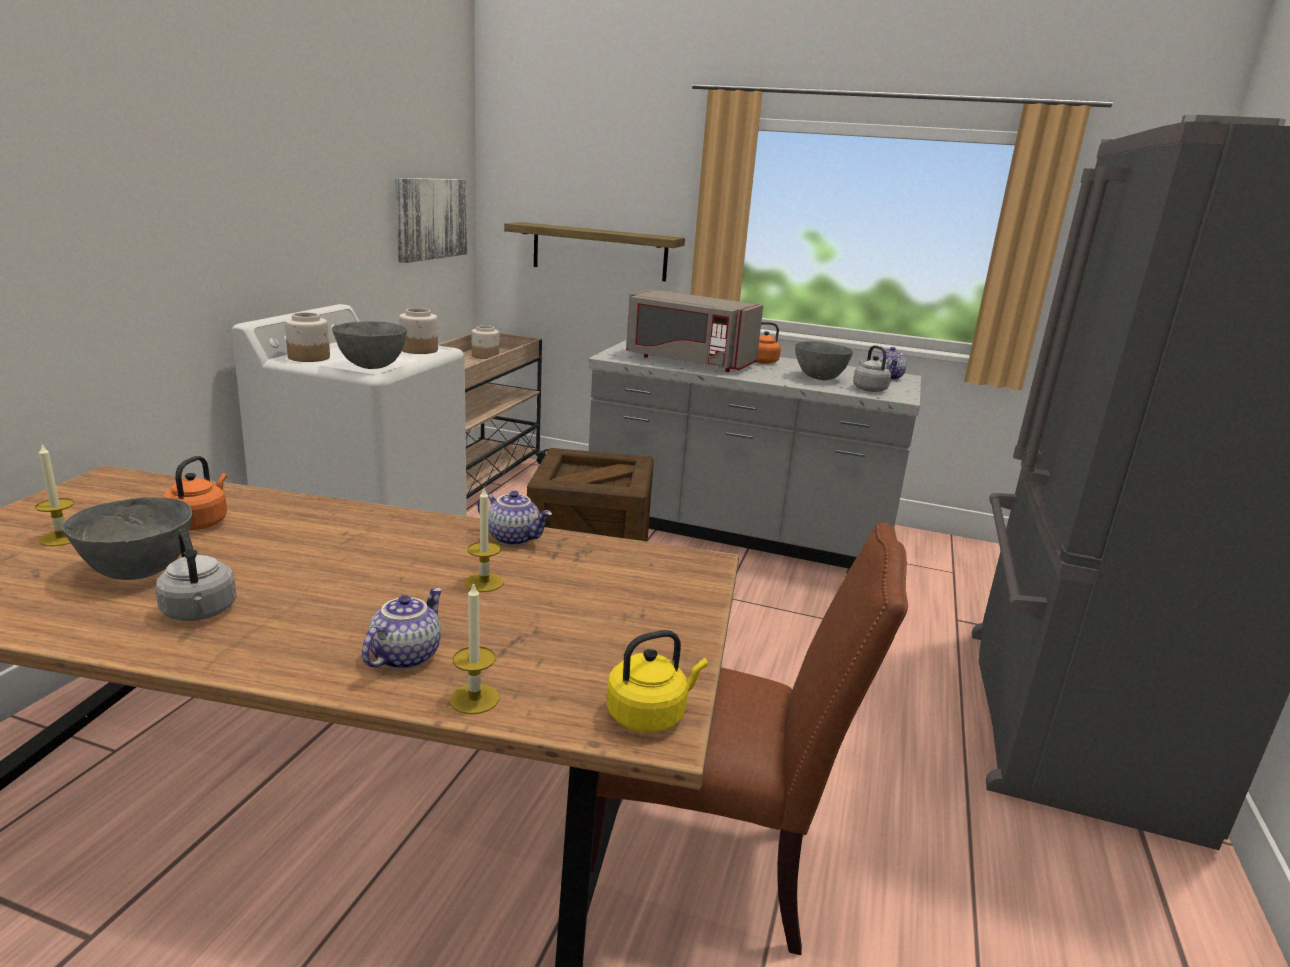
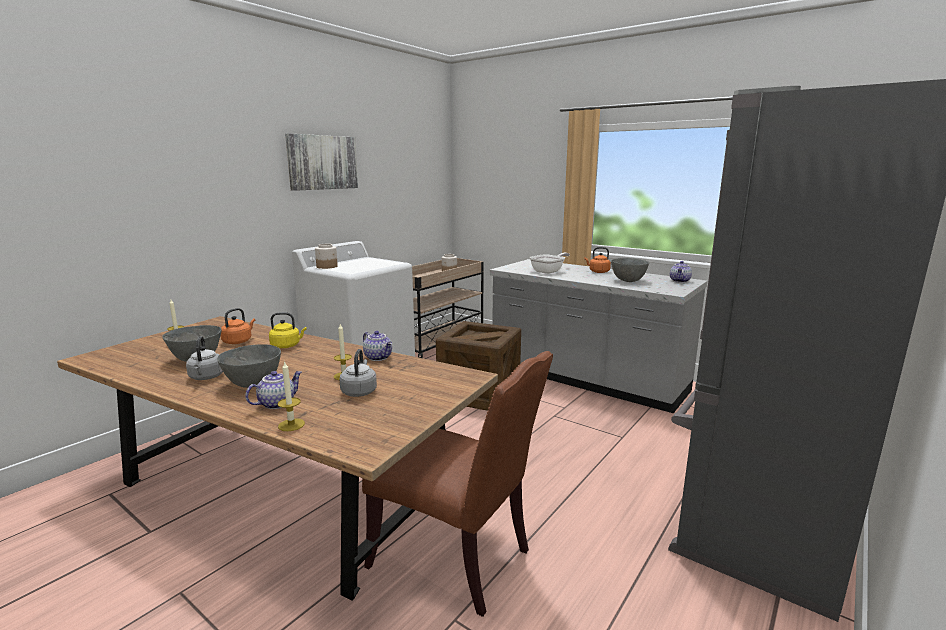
camera: 20 degrees right, 5 degrees down
(372, 366) = (353, 271): grey bowl -> grey bowl (253, 384)
(419, 350) = (386, 263): jar -> none
(430, 218) = (419, 195): picture -> picture (322, 162)
(599, 251) = (514, 210): shelf -> none
(649, 715) = (370, 442): yellow kettle -> yellow kettle (287, 346)
(688, 361) = (549, 271): grey microwave -> frying pan
(868, 389) = (656, 287): grey kettle -> grey kettle (359, 391)

